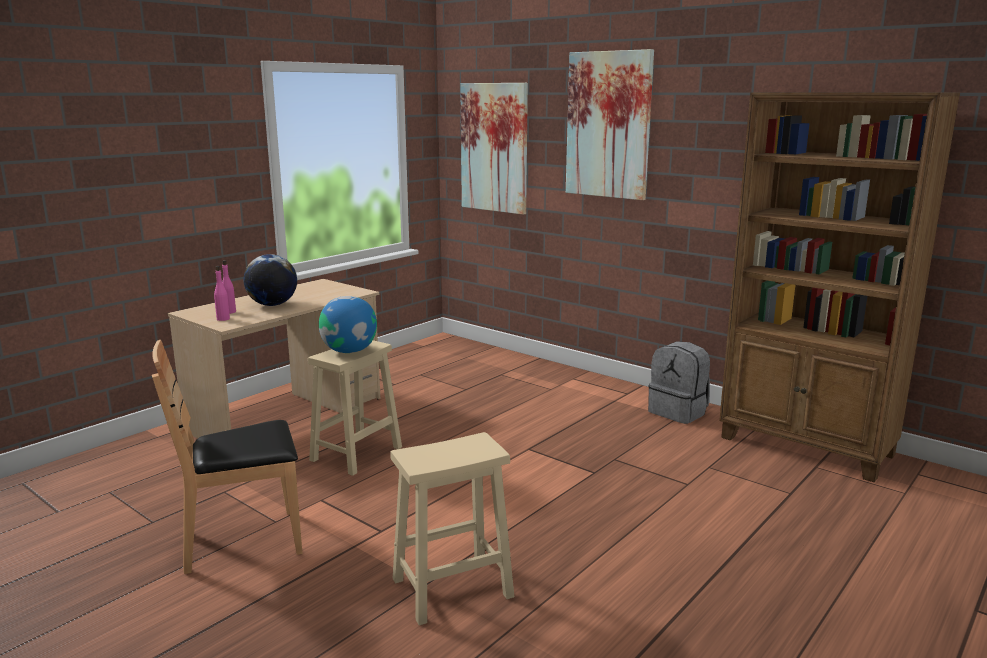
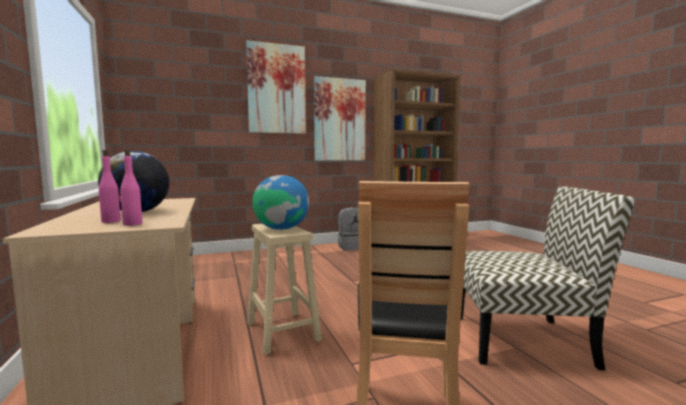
camera: 60 degrees left, 10 degrees down
(450, 589) = (523, 340): beige stool -> chair
(494, 148) = (177, 102): picture -> picture (339, 120)

